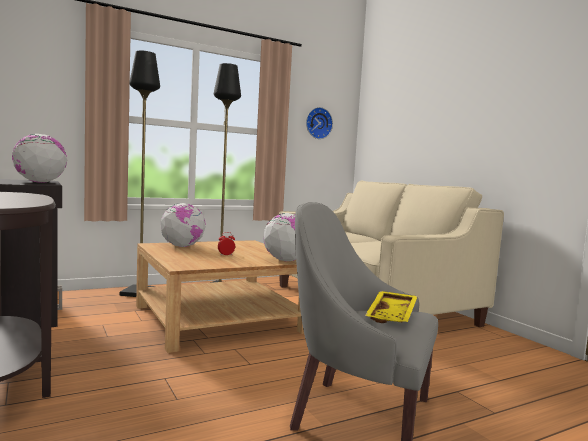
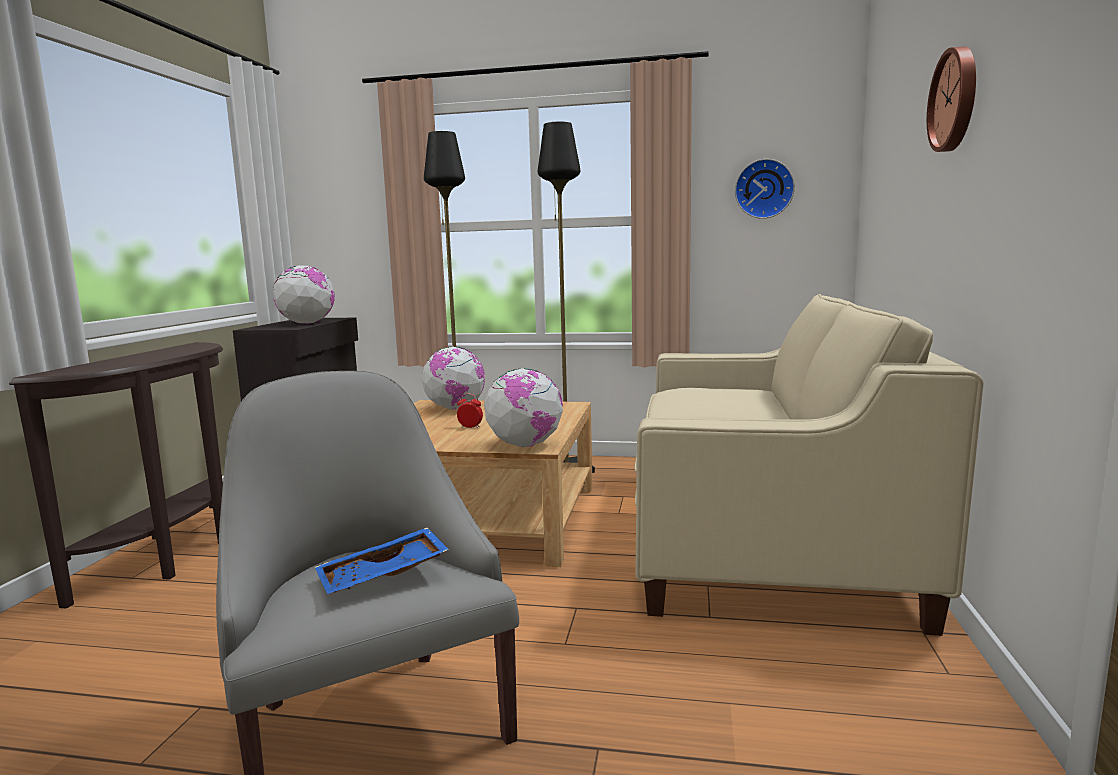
camera: 40 degrees right, 5 degrees up
(393, 315) = (383, 576): yellow tray -> blue tray
(461, 98) = (956, 100): none -> wall clock

